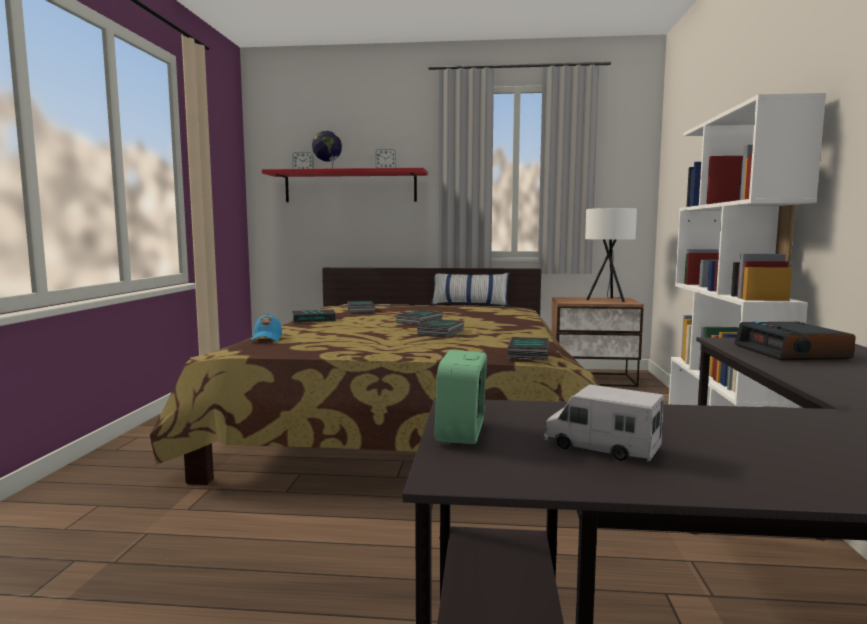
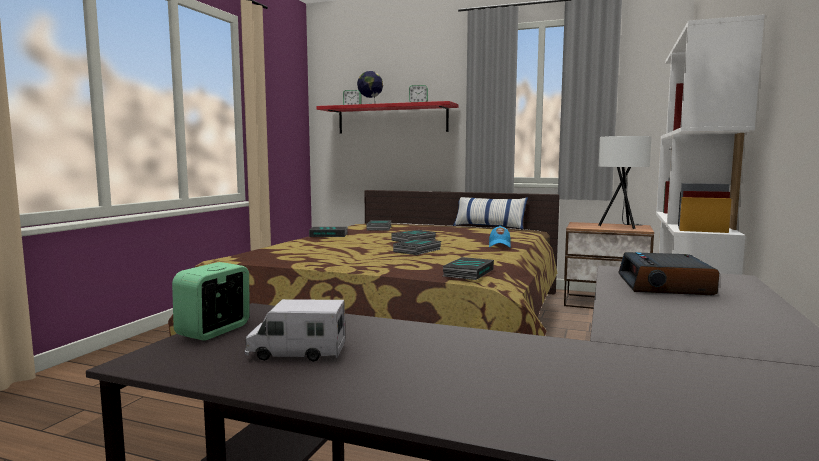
camera: 15 degrees right, 0 degrees up
(267, 339) = (269, 249): blue cap -> blue cap (499, 245)
(601, 447) = (296, 352): toy truck -> toy truck turned 45 degrees counterclockwise

